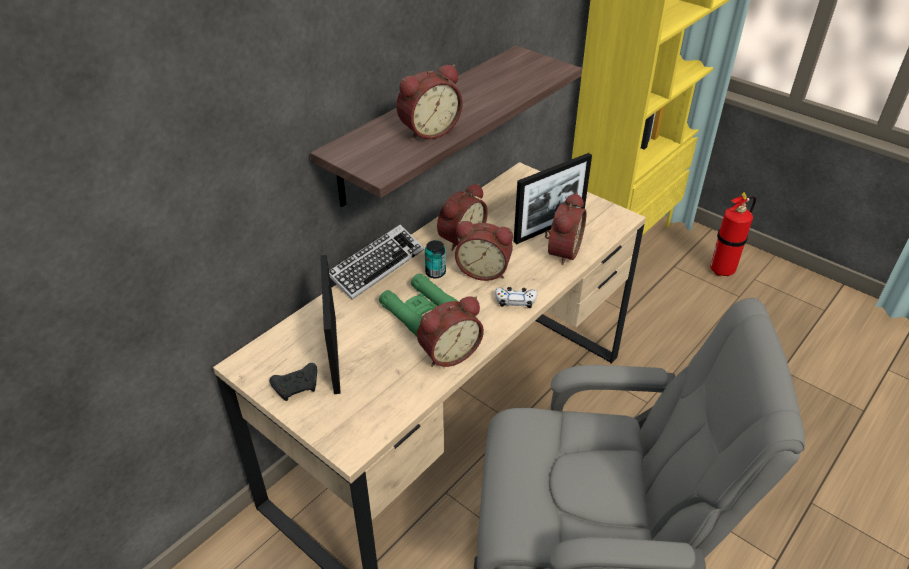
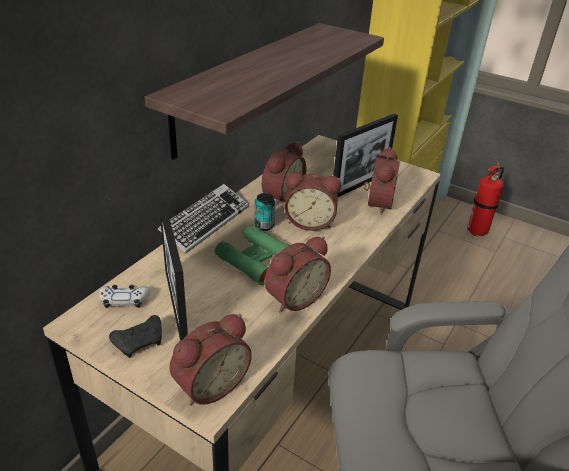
camera: 10 degrees left, 5 degrees down
(428, 130) = (260, 79): alarm clock -> alarm clock (209, 384)
(515, 300) = (346, 247): white game controller -> white game controller (125, 300)

